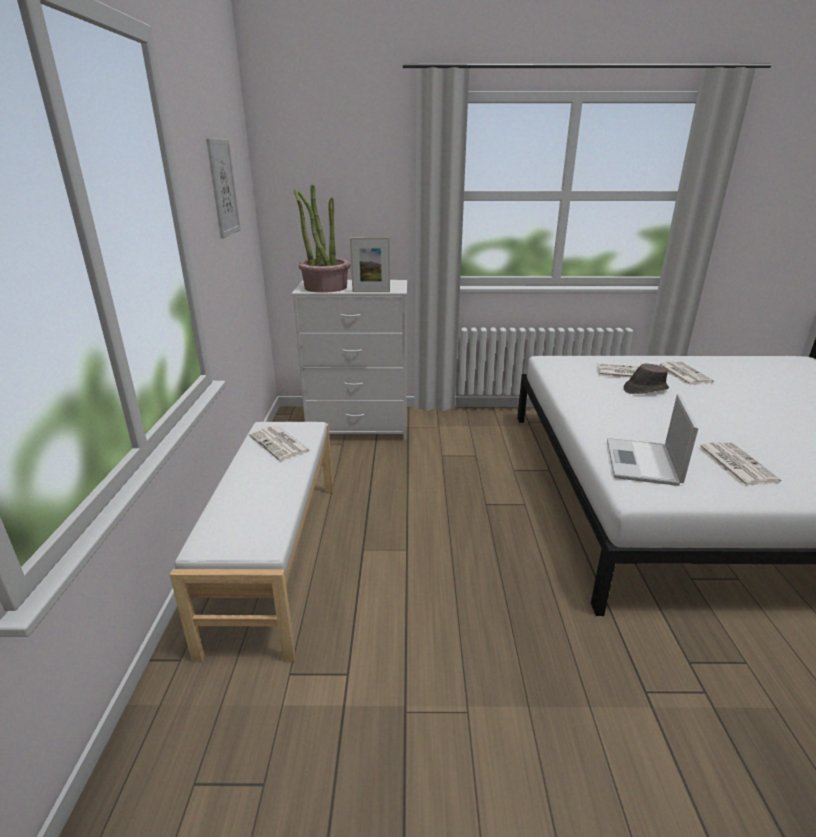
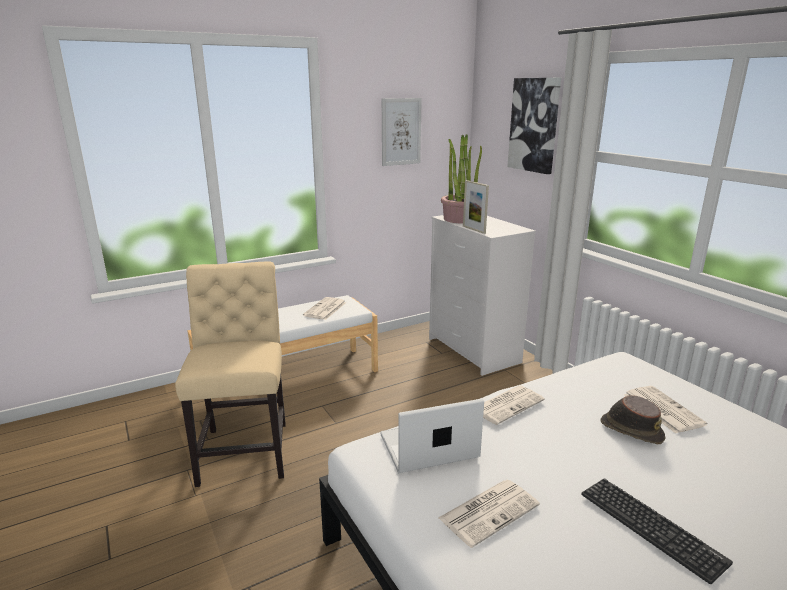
camera: 60 degrees right, 5 degrees down
(364, 170) = (534, 125): none -> picture
(401, 638) = (245, 449): none -> beige chair
(683, 374) = (740, 454): newspaper -> newspaper (507, 404)
(756, 420) = (650, 527): none -> keyboard

